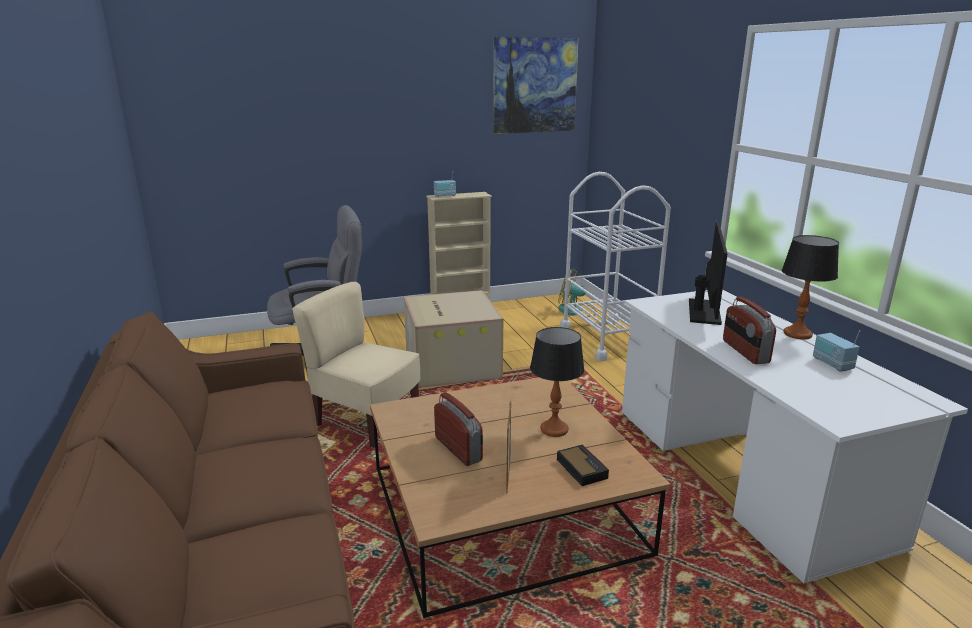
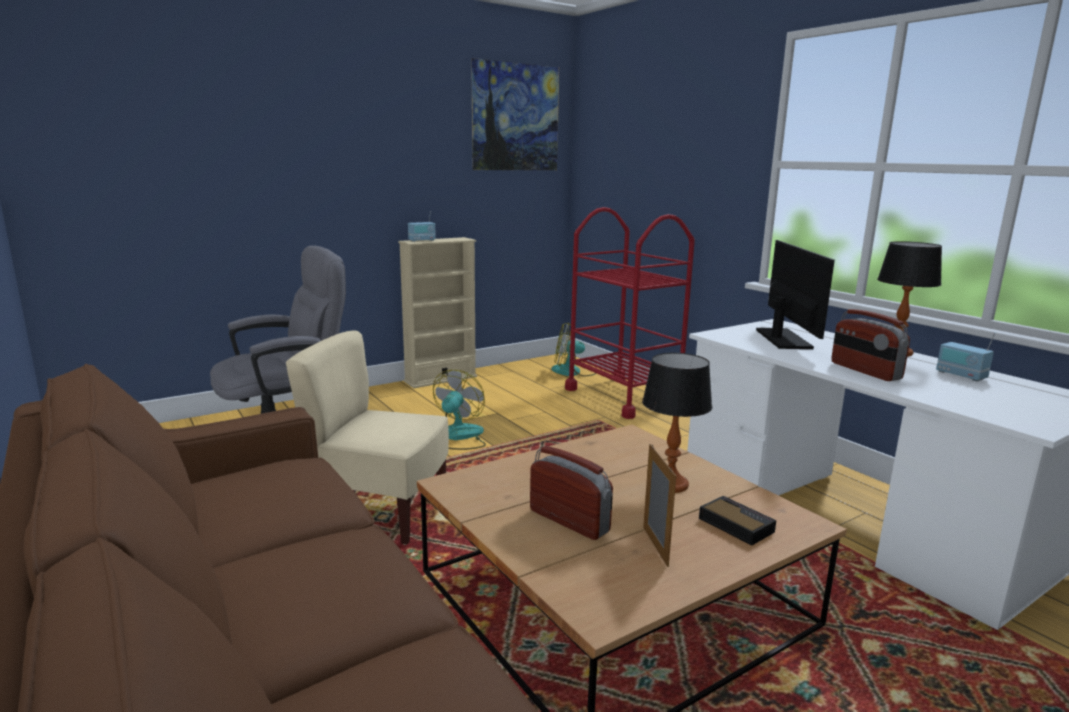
camera: 15 degrees left, 5 degrees down
(450, 364) = (458, 437): cardboard box -> fan
(607, 339) = (623, 396): white cart -> red cart

